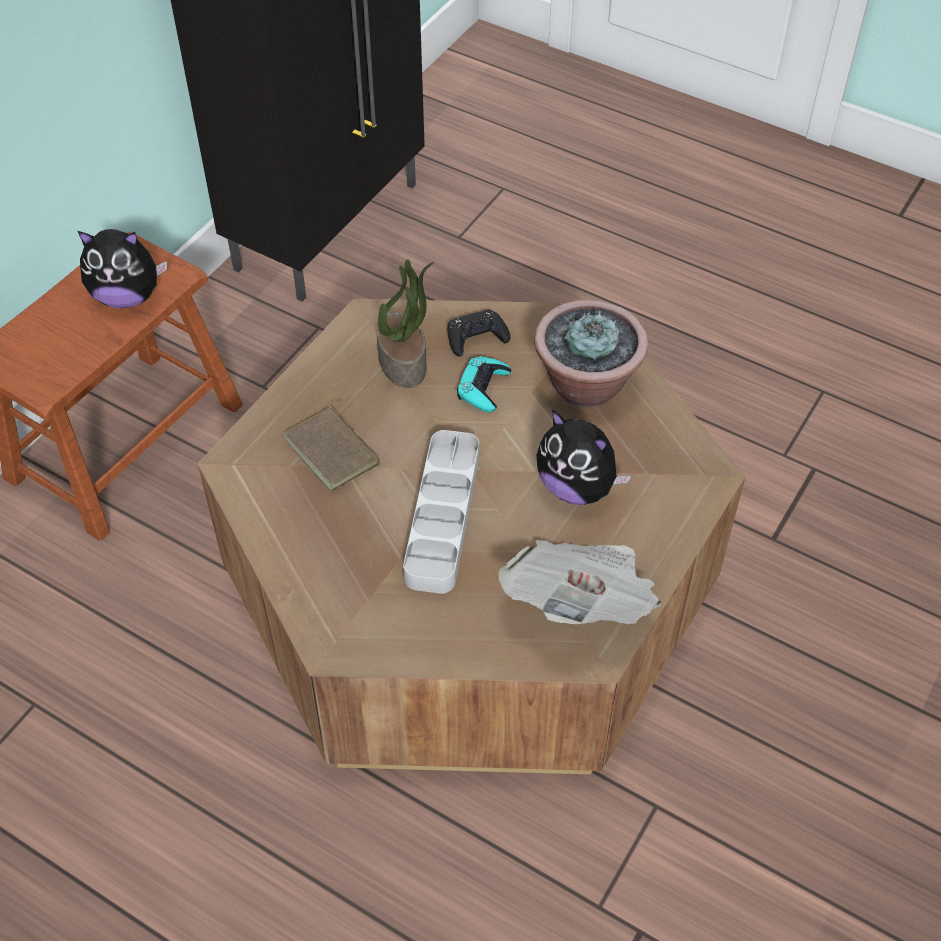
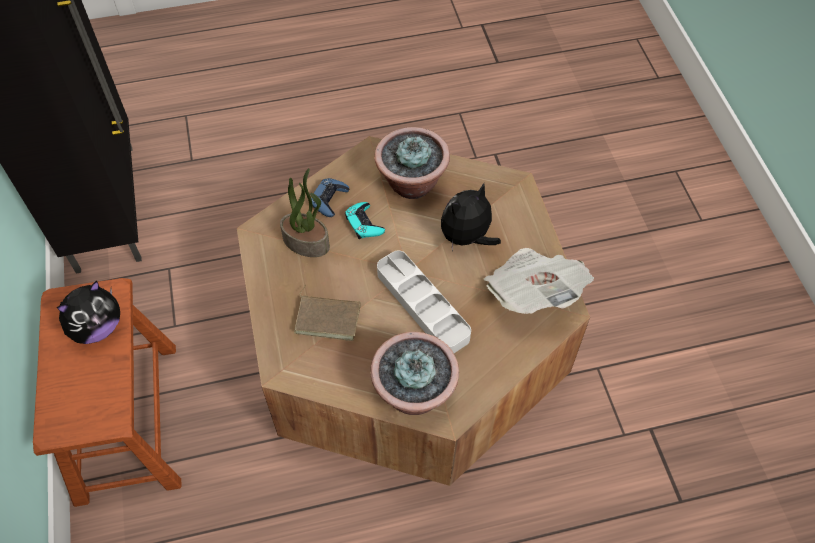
camera: 45 degrees left, 5 degrees up
(327, 593) = (414, 392): none -> potted plant
(476, 338) = (329, 200): black game controller -> blue game controller
(577, 487) = (467, 238): plush toy -> plush toy turned 150 degrees clockwise

